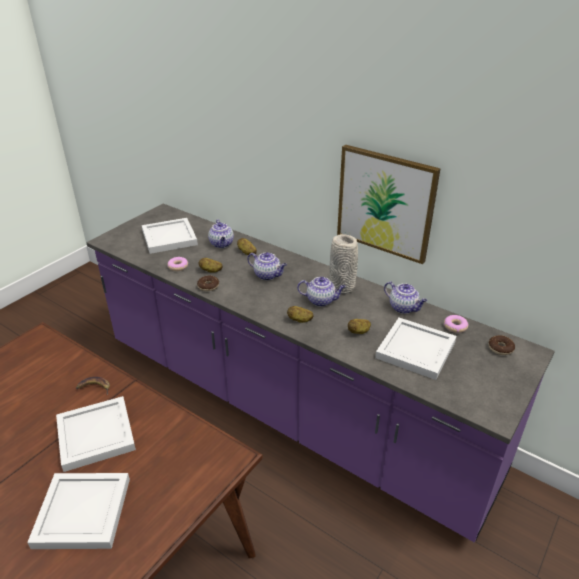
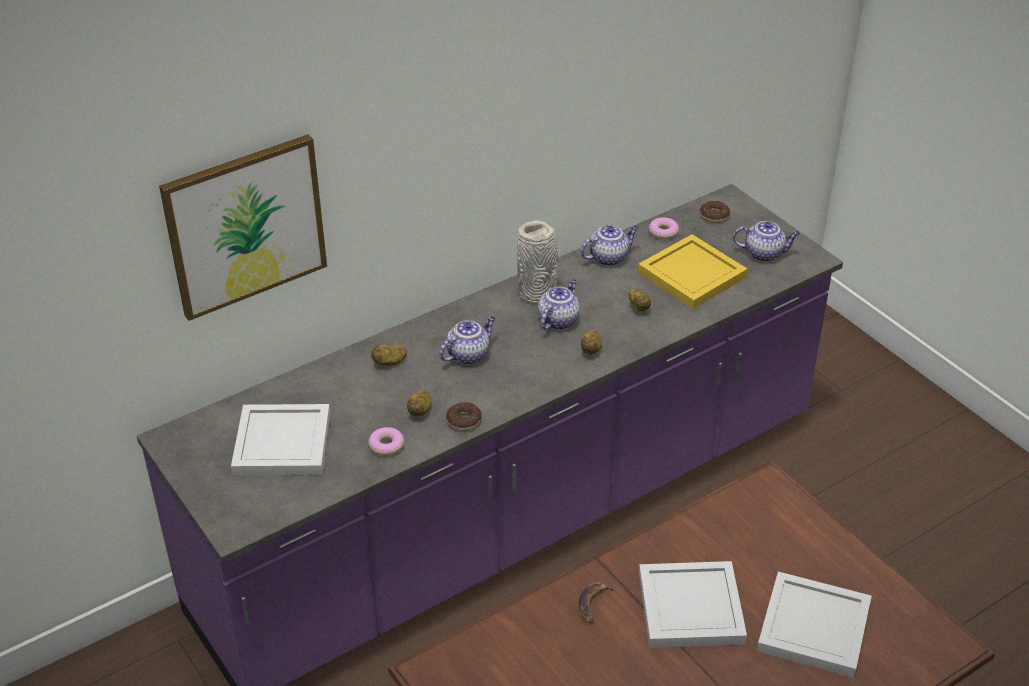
camera: 70 degrees left, 5 degrees up
(222, 244) = (347, 385): teapot -> teapot (764, 253)
(385, 203) = (537, 156): picture -> picture (245, 226)
(416, 351) = (693, 275): white tray -> yellow tray

